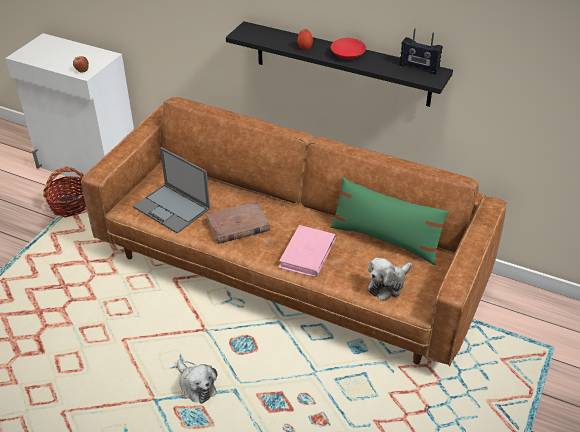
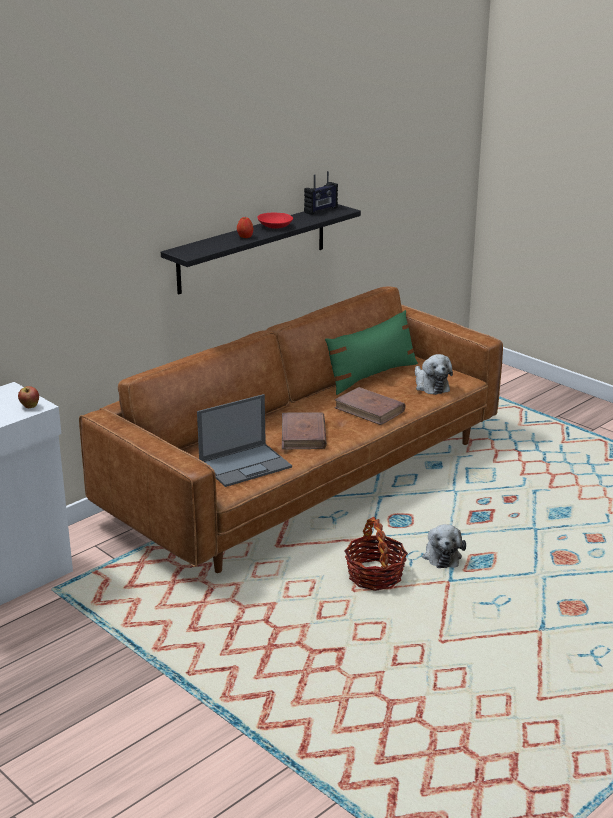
camera: 70 degrees left, 15 degrees down
(70, 205) = (74, 606): basket -> basket (375, 576)
(196, 386) = (441, 556): plush toy -> plush toy turned 105 degrees clockwise
(307, 254) = (370, 409): pink book -> brown book

